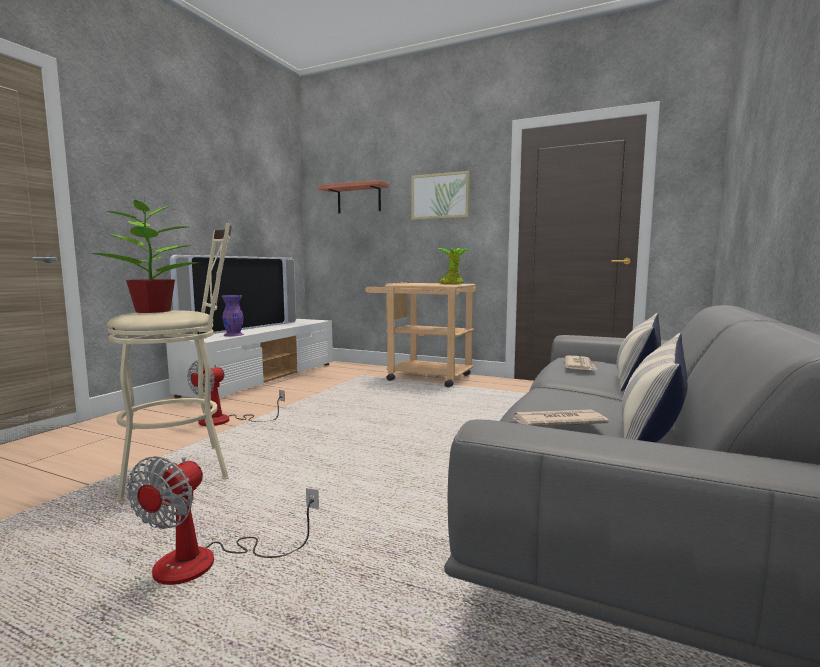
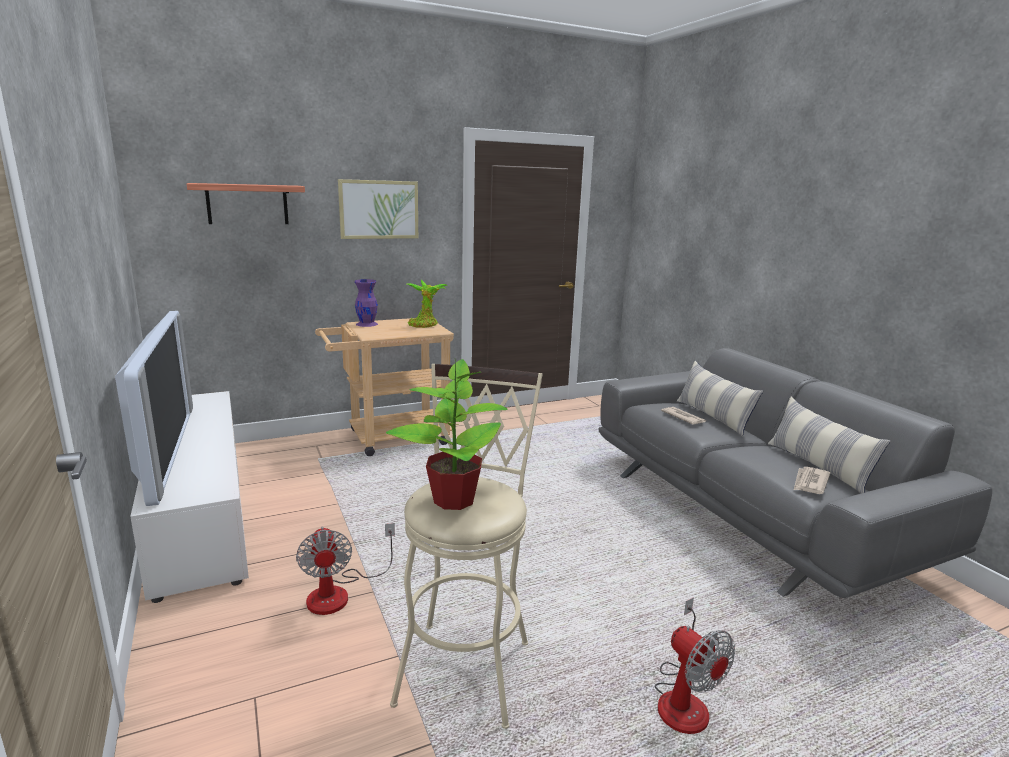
camera: 50 degrees left, 10 degrees up
(234, 335) = (213, 468): purple vase -> purple vase (367, 324)

